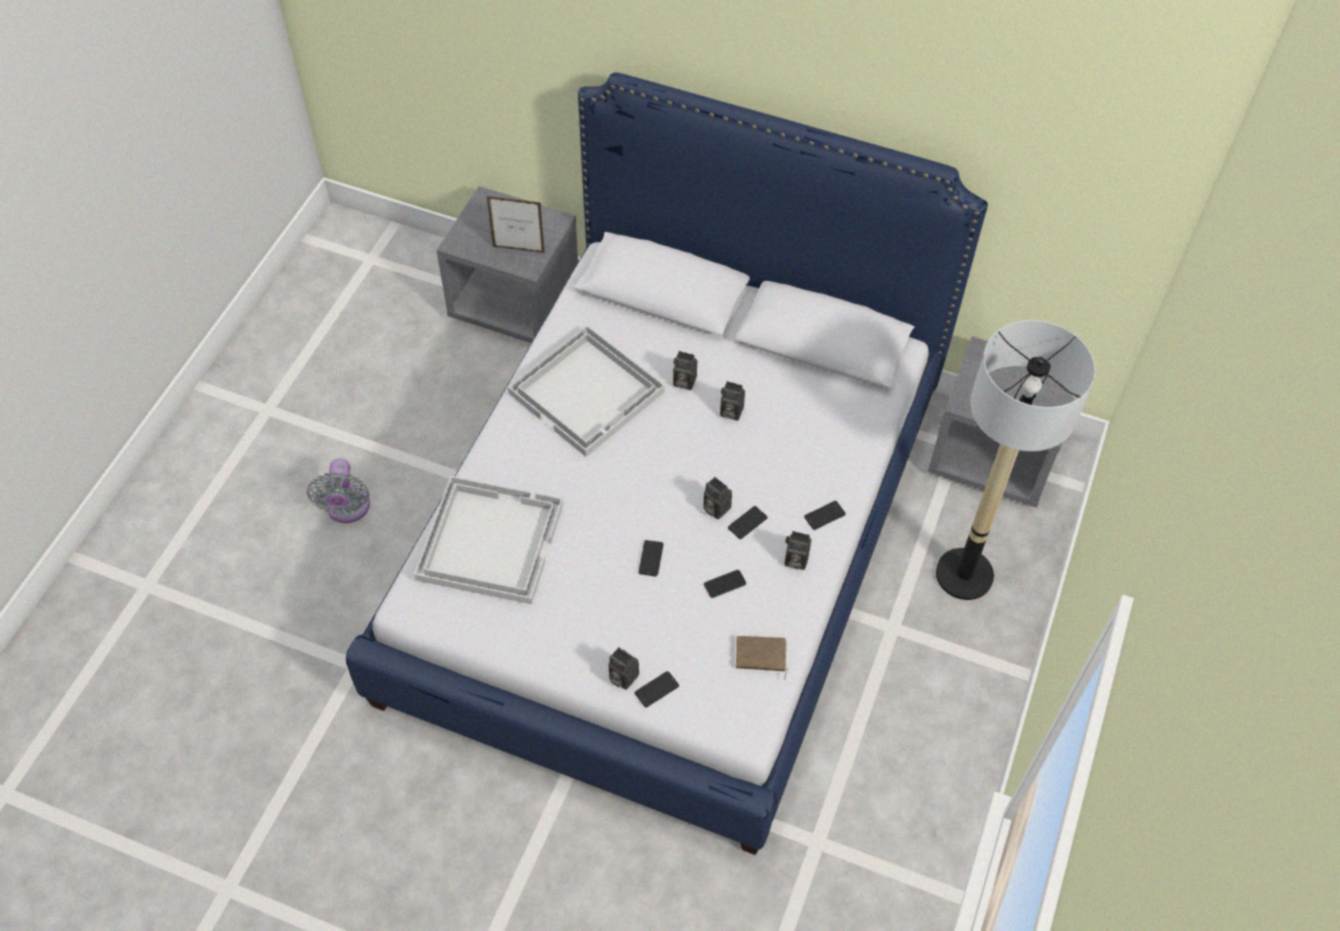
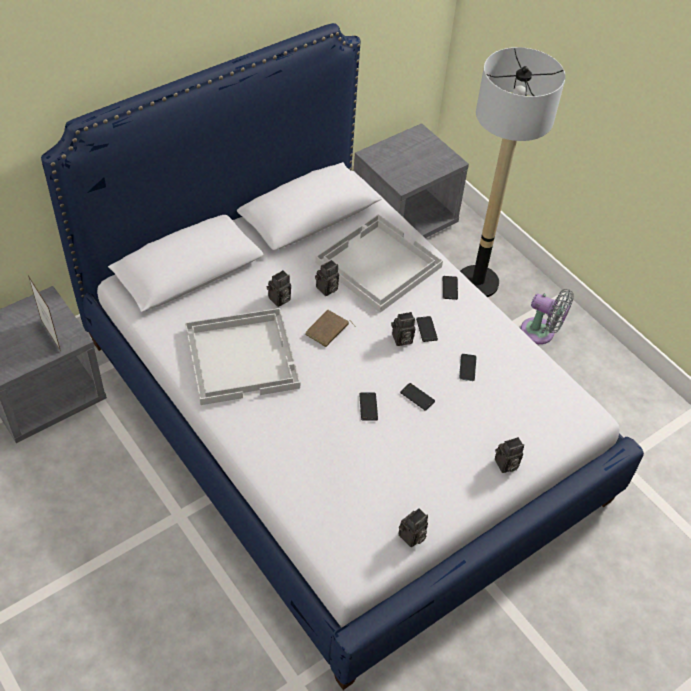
camera: 60 degrees left, 5 degrees down
(347, 509) = (140, 615): grey fan -> grey fan (541, 333)
(489, 540) = (331, 485): white tray -> white tray (377, 264)
(518, 249) = (50, 335): picture frame -> picture frame turned 105 degrees clockwise
(656, 689) = (528, 450): phone -> phone (368, 406)
(760, 657) = (537, 379): brown book -> brown book (328, 330)
(794, 560) = (474, 321): camera -> camera (411, 537)

